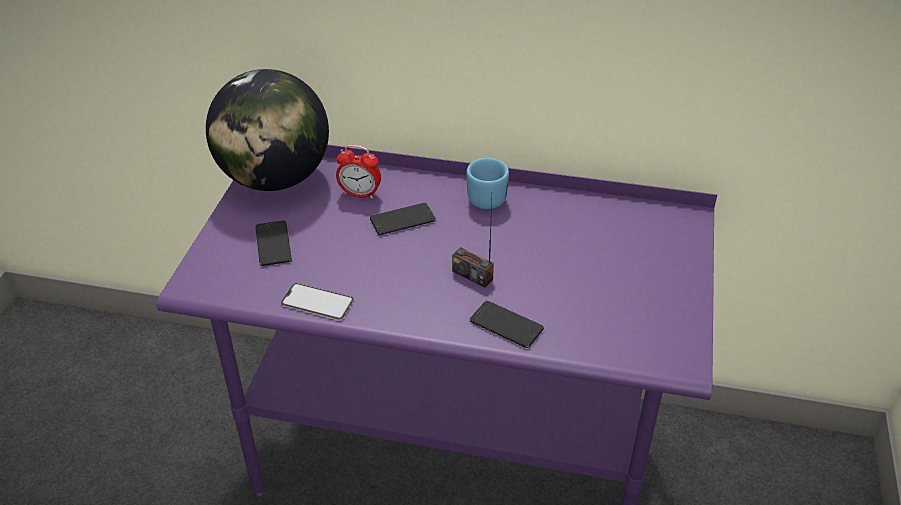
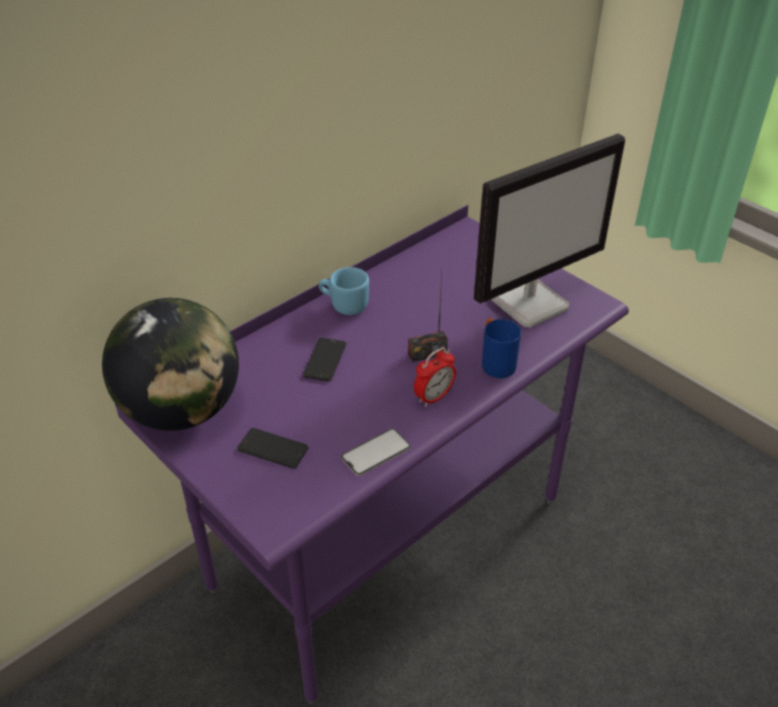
camera: 55 degrees left, 0 degrees up
(360, 194) = (264, 369): alarm clock -> alarm clock (434, 397)
(506, 325) = (495, 362): phone -> blue mug
(626, 311) = (530, 302): none -> monitor

